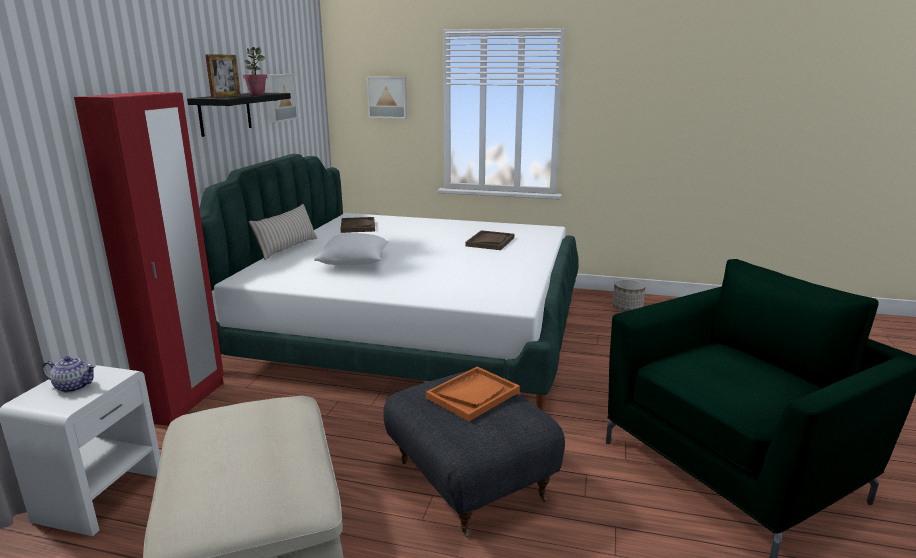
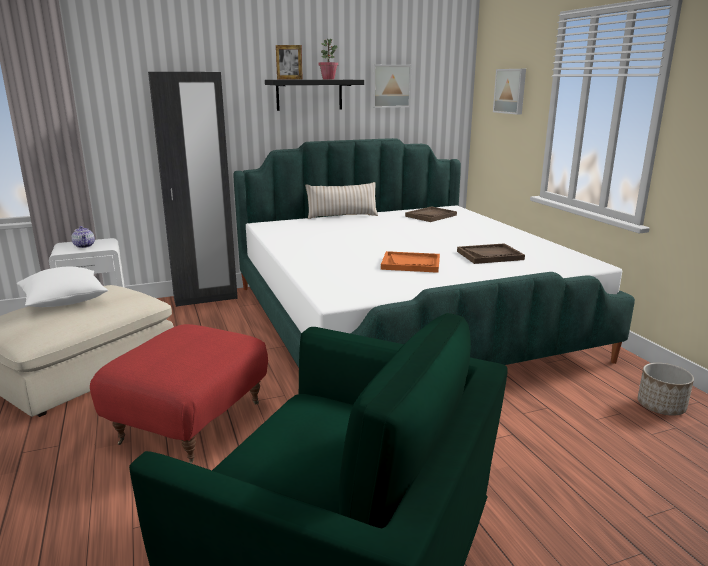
camera: 55 degrees right, 0 degrees up
(185, 401) = (205, 298): red wardrobe -> black wardrobe
(354, 263) = (343, 236): white pillow -> white pillow (64, 301)
(468, 482) = (190, 422): grey ottoman -> red ottoman
(473, 395) = (195, 345): orange tray -> orange tray (411, 264)

